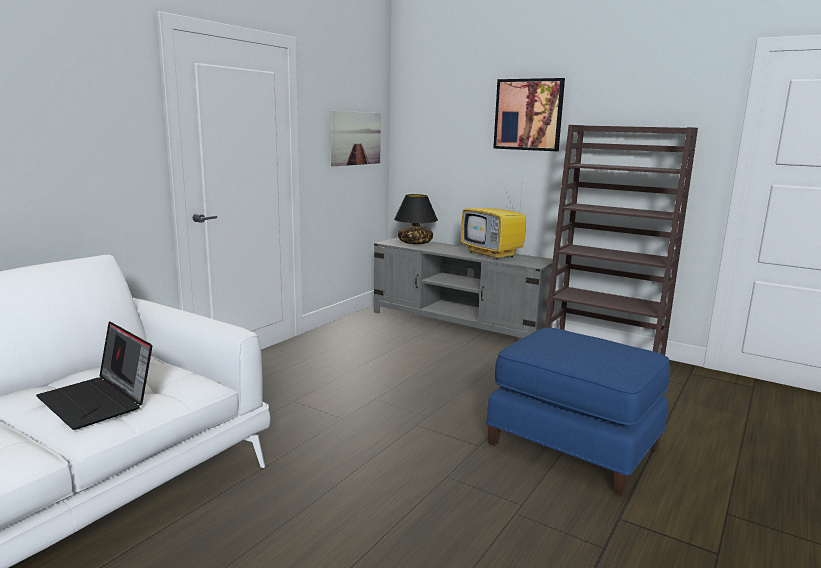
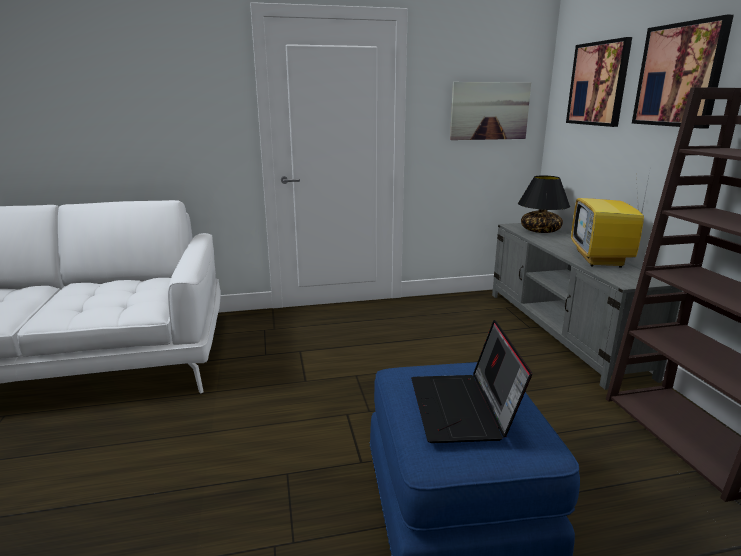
camera: 45 degrees right, 5 degrees up
(99, 401) = (84, 302): laptop -> laptop (464, 409)
(449, 117) = (598, 84): none -> picture

